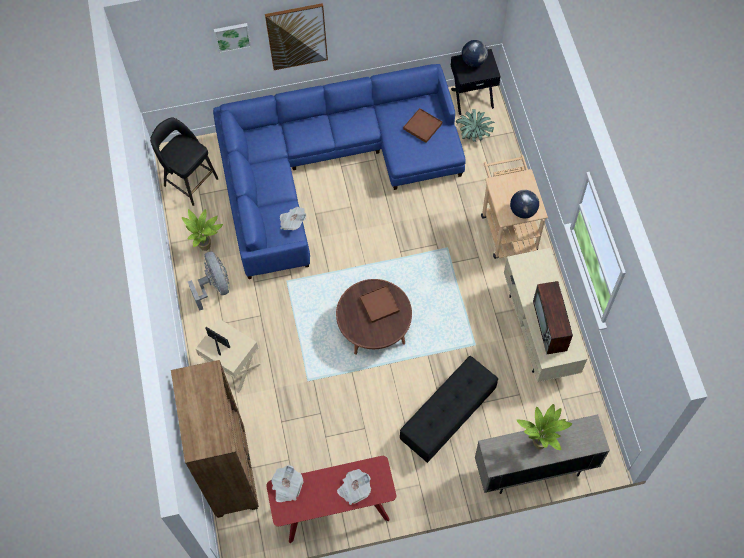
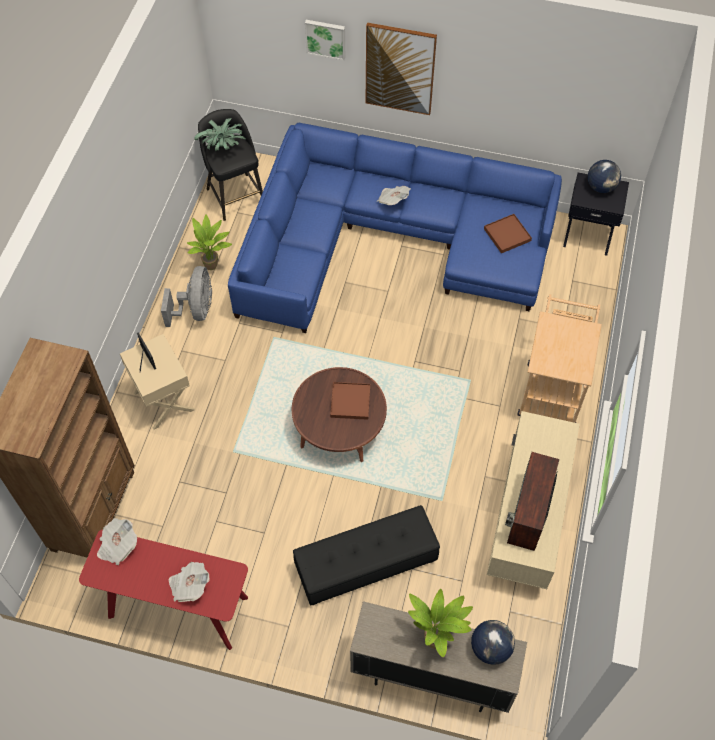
camera: 25 degrees right, 5 degrees down
(292, 222) = (306, 273): newspaper -> newspaper (393, 200)
(474, 133) = (569, 272): potted plant -> potted plant (223, 145)
(523, 211) = (565, 365): globe -> globe (490, 648)

